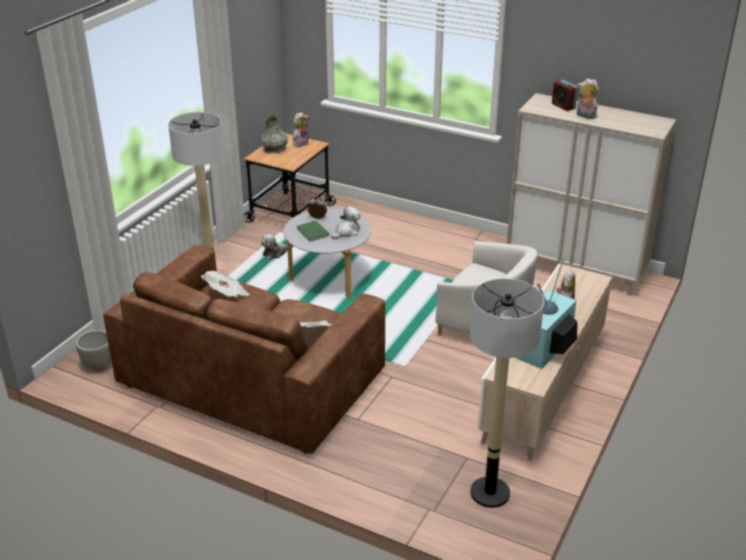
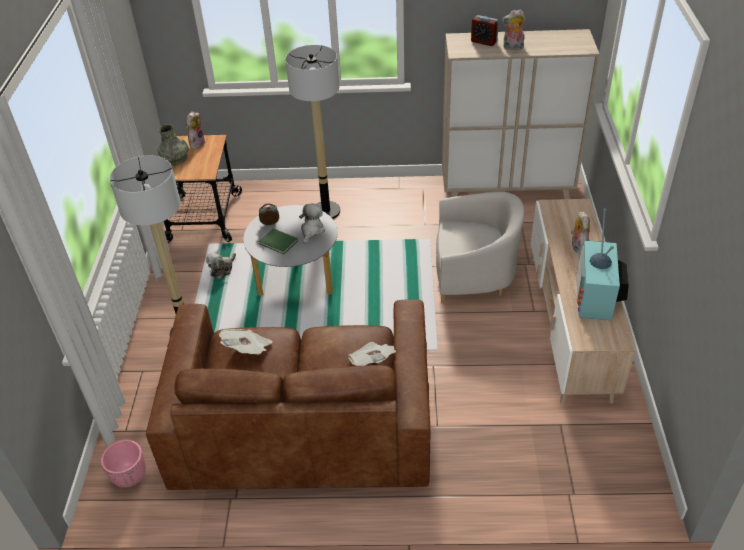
camera: 25 degrees left, 10 degrees up
(98, 365) = (130, 477): grey planter -> pink planter
(490, 493) = (605, 452): floor lamp -> floor lamp (326, 211)

